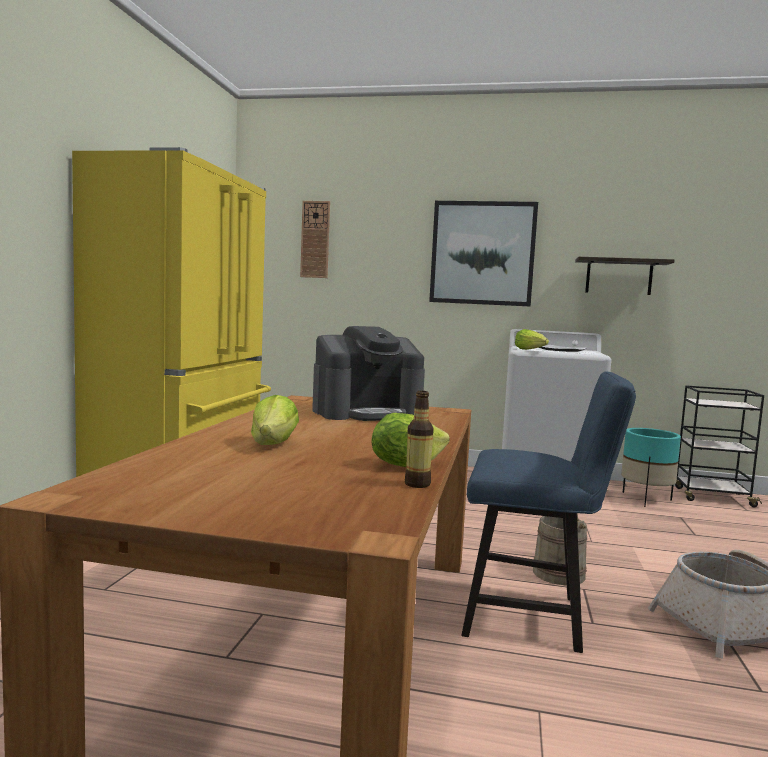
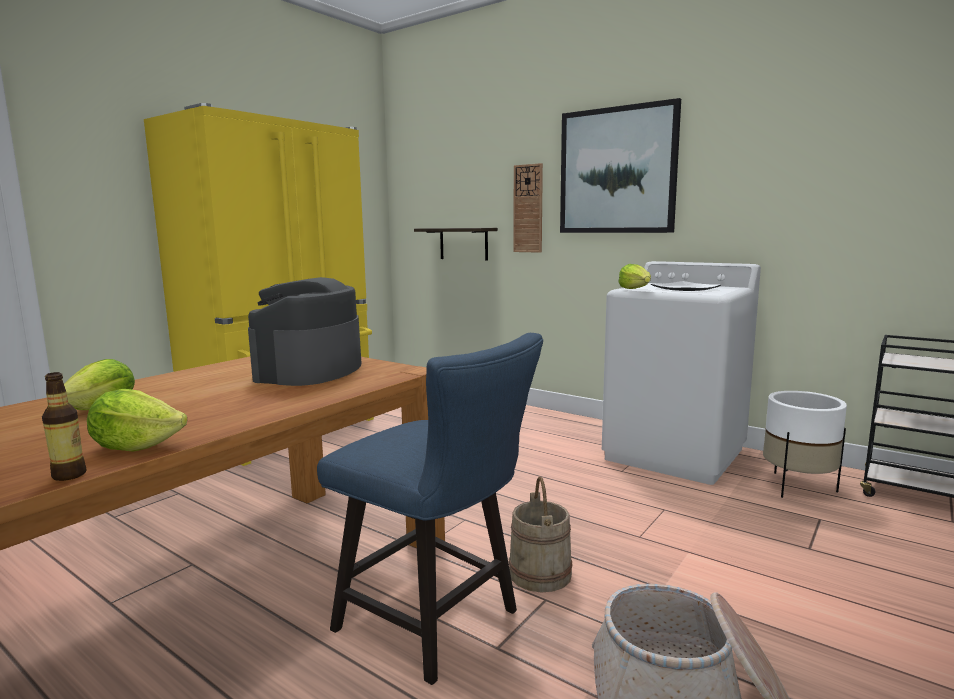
camera: 25 degrees right, 5 degrees up
(315, 239) = (452, 172): wall clock -> wall clock (528, 208)
(367, 412) = (309, 370): coffee machine -> coffee machine turned 105 degrees clockwise
(618, 277) = (789, 186): shelf -> shelf (463, 243)
(646, 499) = (797, 487): turquoise planter -> white planter

